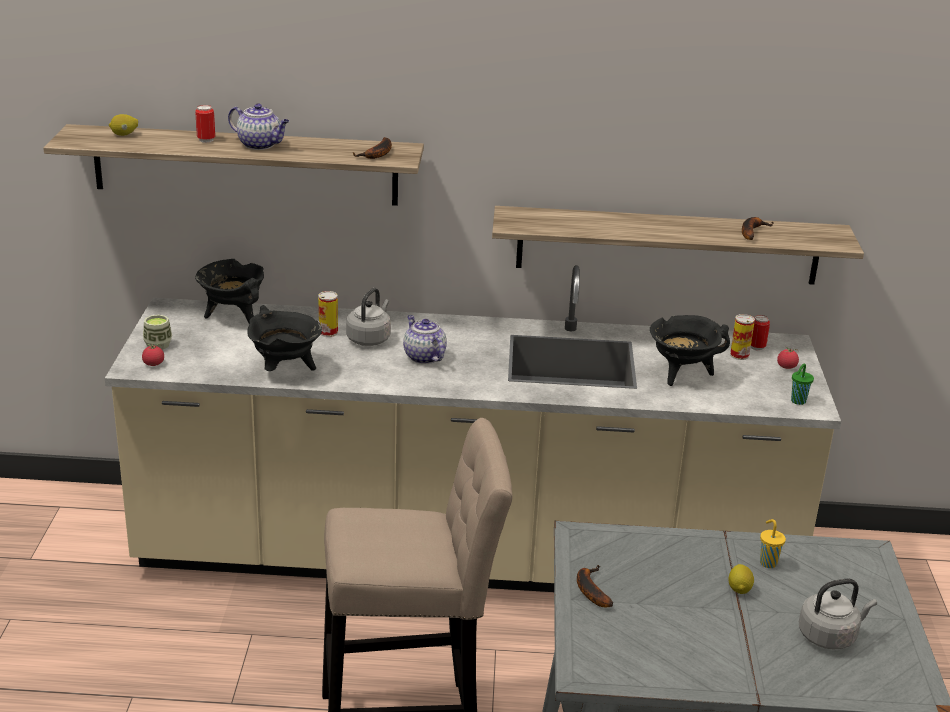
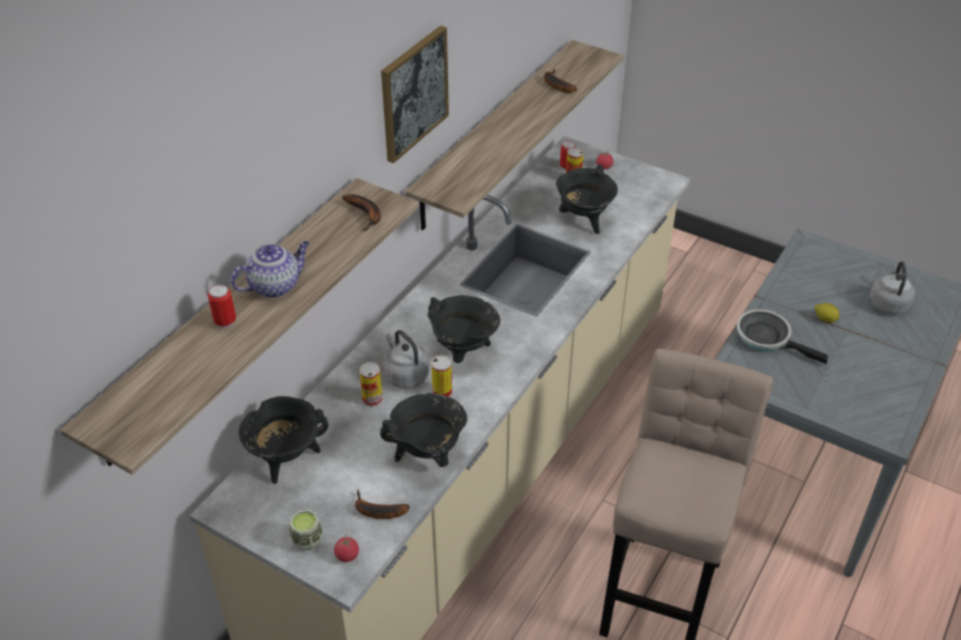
camera: 60 degrees left, 15 degrees up
(124, 135) = (150, 385): lemon -> none
(364, 359) = (442, 392): none -> can
(423, 357) = (463, 352): teapot -> black cooking pot
(524, 111) = (413, 93): none -> picture
(590, 589) = (799, 393): banana -> banana (376, 511)
(659, 551) = (767, 338): none -> frying pan
(767, 562) = (800, 293): yellow cup -> none
(797, 401) = (655, 184): green cup -> none

